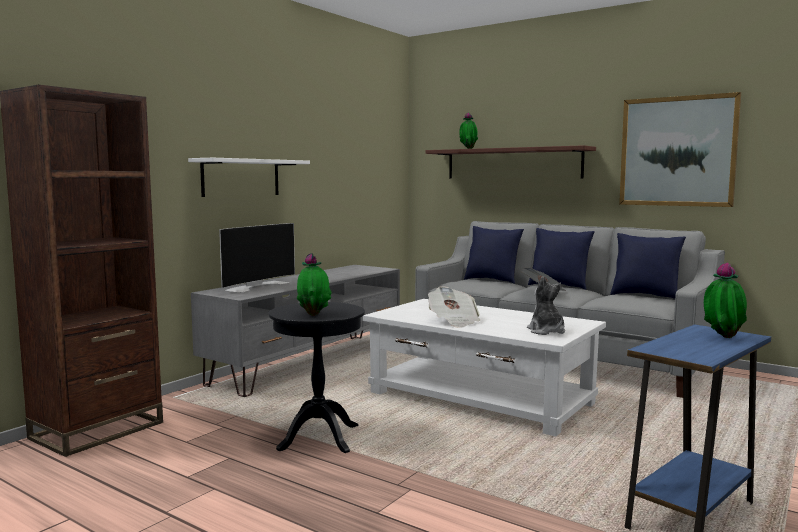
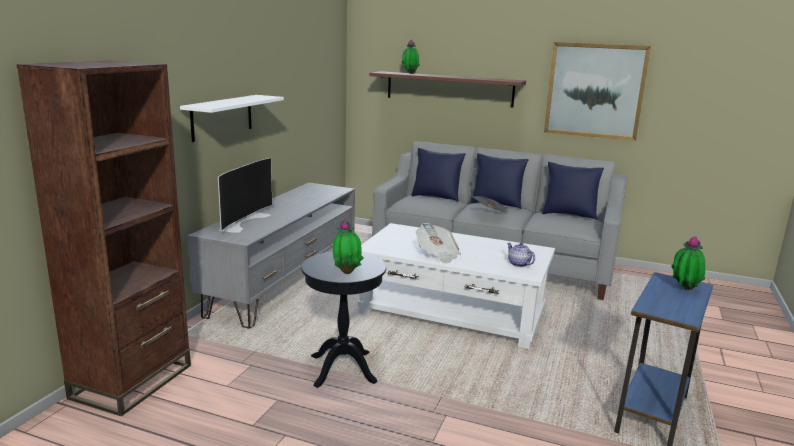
camera: 15 degrees left, 10 degrees up
(546, 331) = (518, 264): plush toy -> teapot

